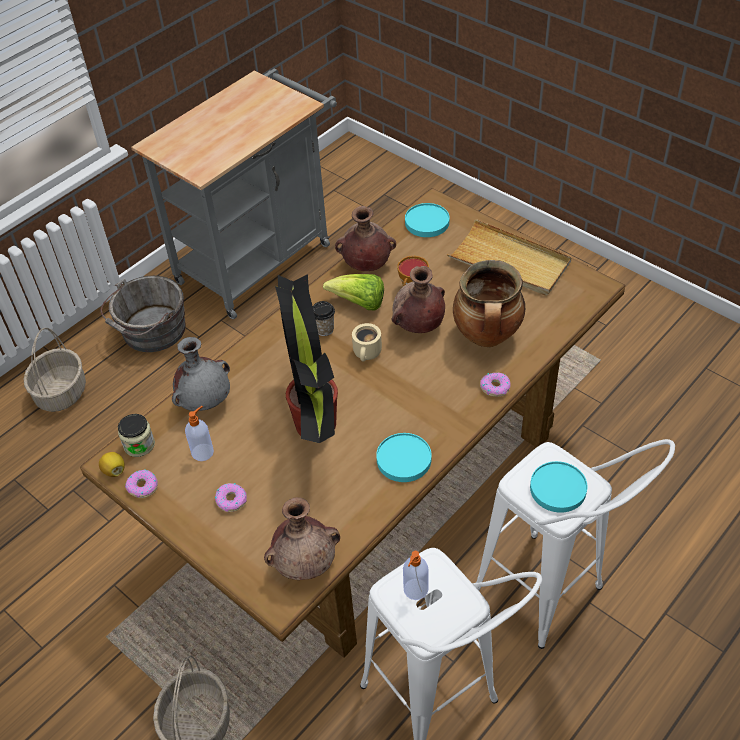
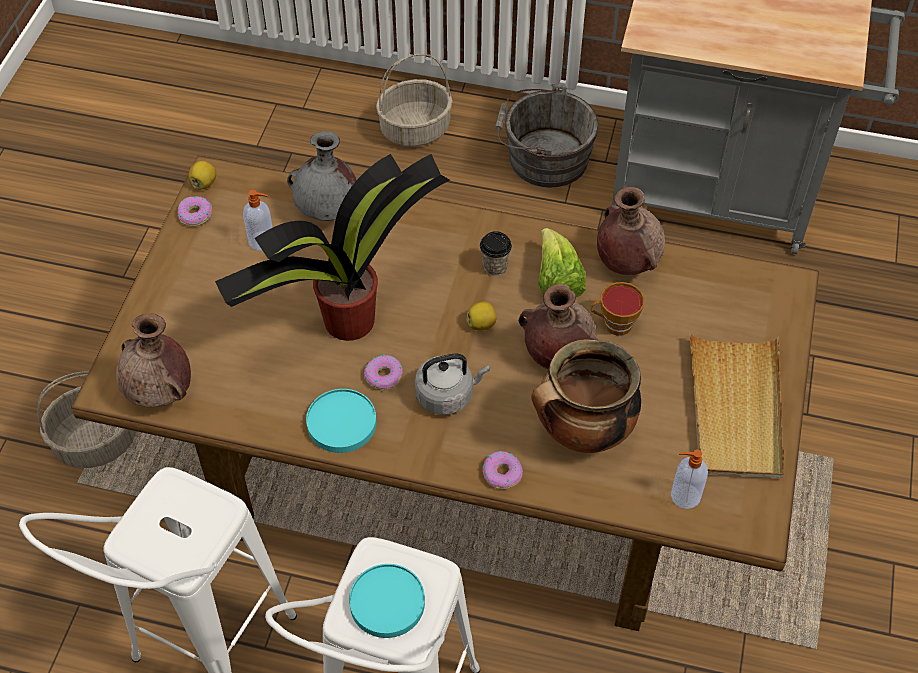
camera: 60 degrees right, 5 degrees up
(139, 445) = (245, 186): jar -> none
(231, 500) = (212, 293): donut -> donut (384, 376)
(368, 354) = (481, 324): beige mug -> lemon
(415, 590) = (180, 509): soap dispenser -> soap dispenser (684, 496)
(416, 393) = (447, 395): none -> grey kettle
(426, 222) = (746, 291): turquoise plate -> none

